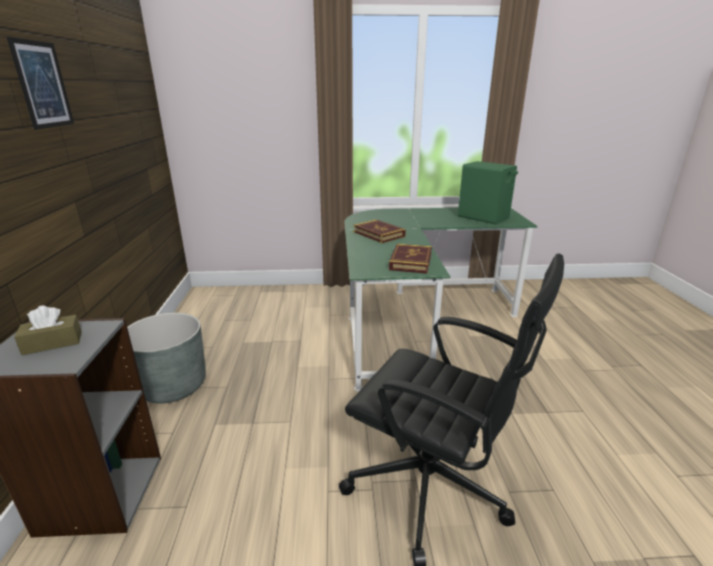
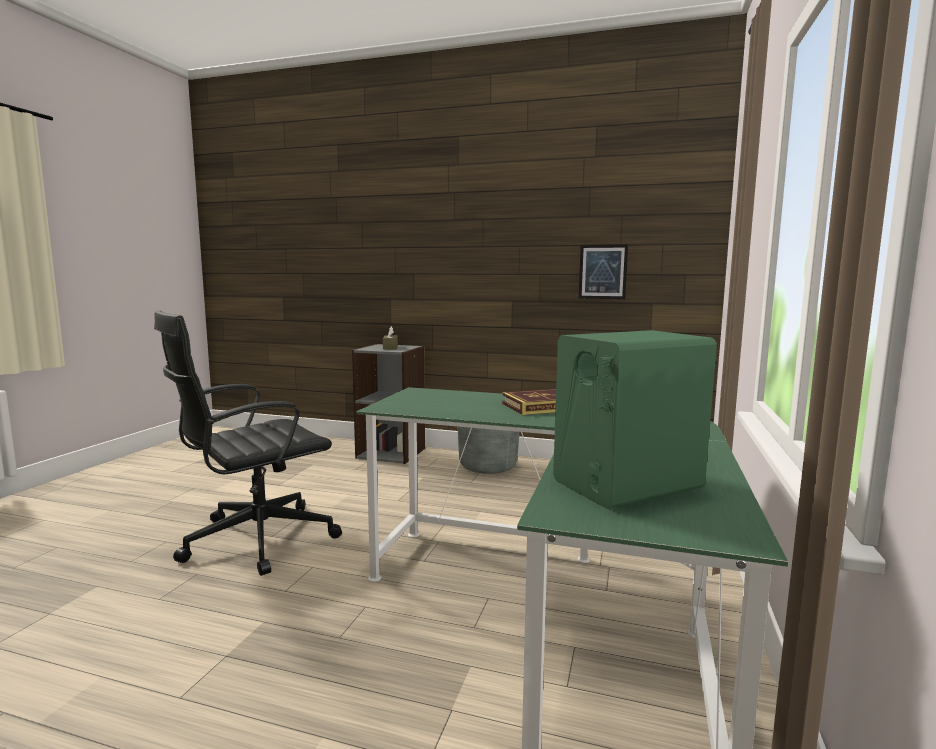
camera: 110 degrees right, 15 degrees down
(42, 85) = (509, 221): picture -> picture (602, 271)
(411, 261) = (420, 405): book -> none

